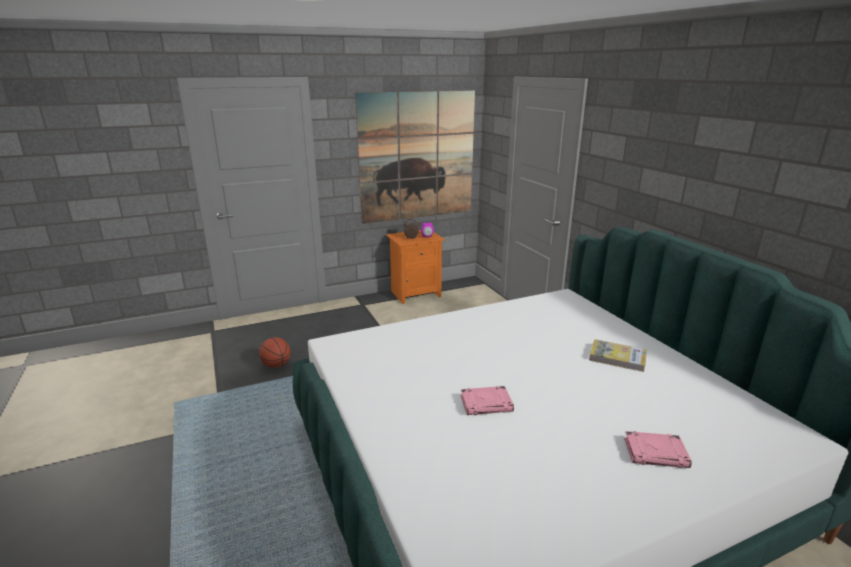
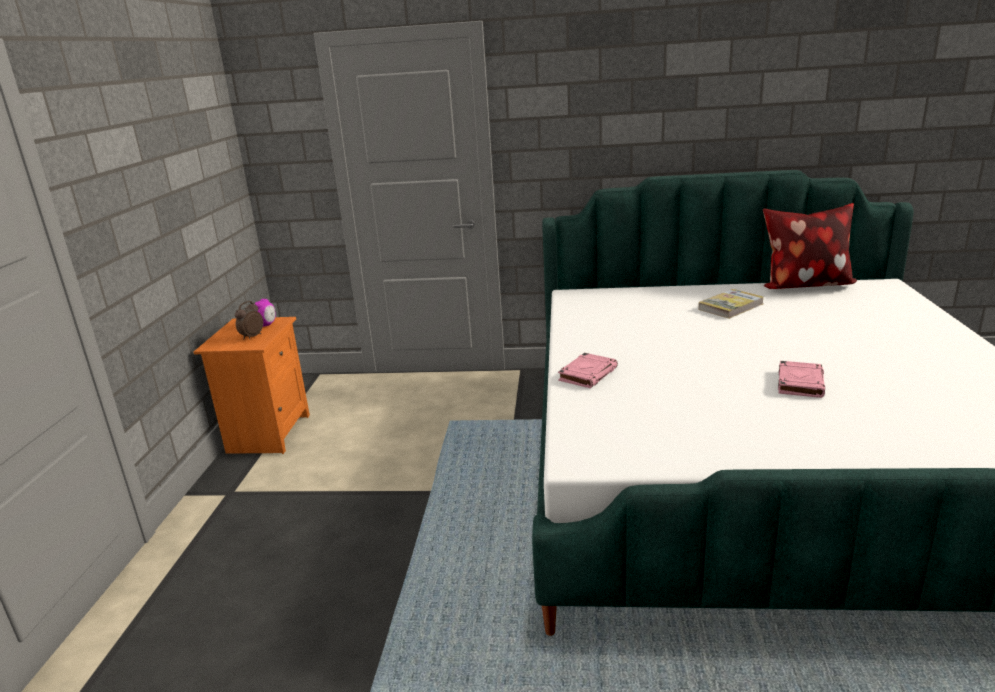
camera: 60 degrees left, 0 degrees up
(276, 365) = (327, 646): basketball -> none
(417, 156) = (190, 193): picture -> none
(656, 453) = (902, 333): pink book -> pink book (588, 374)
(726, 388) = (804, 285): none -> pillow

